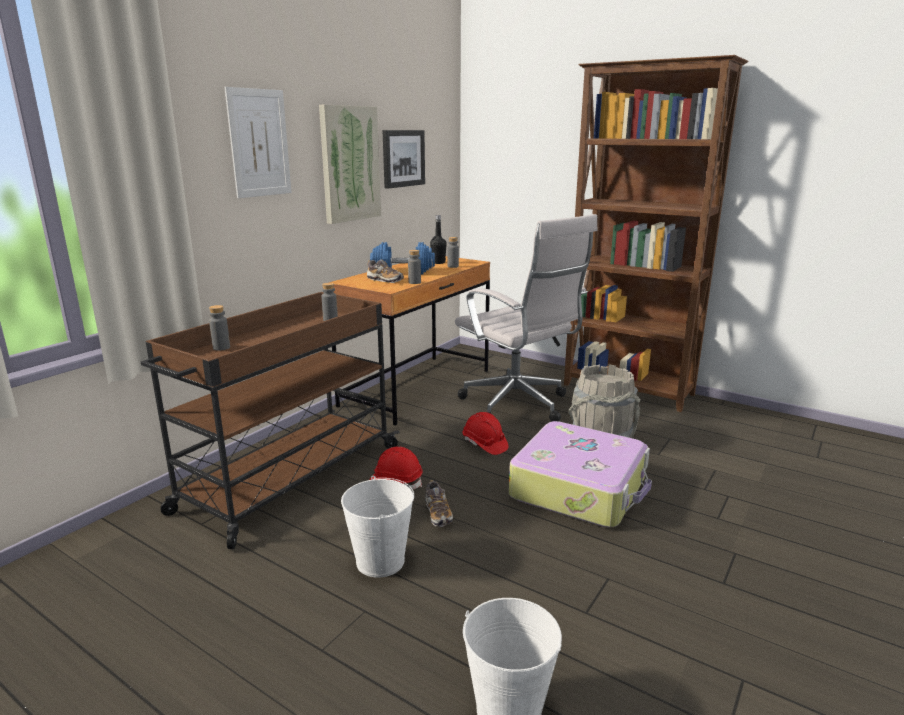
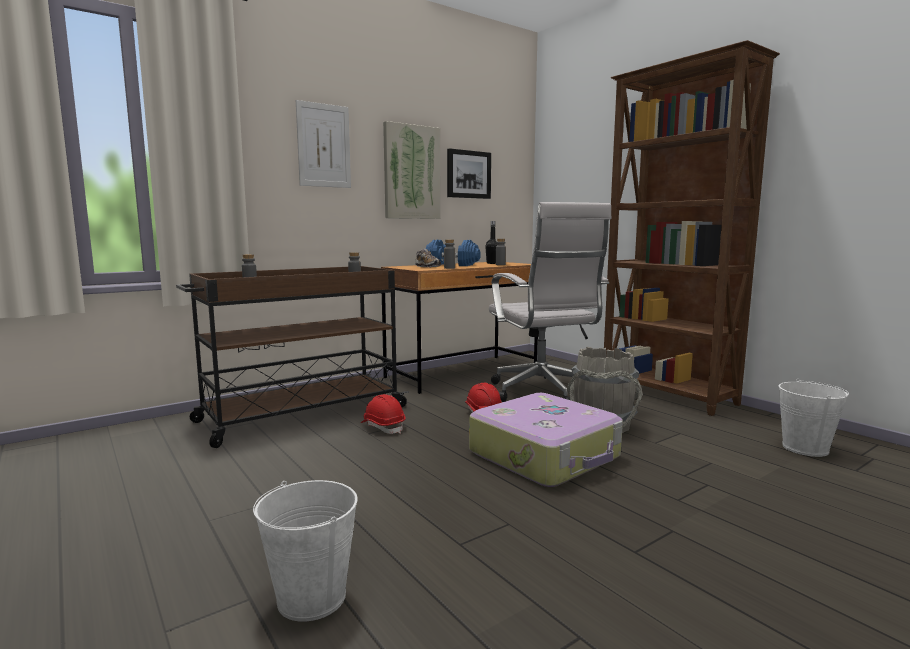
camera: 20 degrees right, 10 degrees down
(380, 561) = (314, 474): white bucket -> white bucket (805, 448)
(438, 513) = (395, 452): shoe -> none

